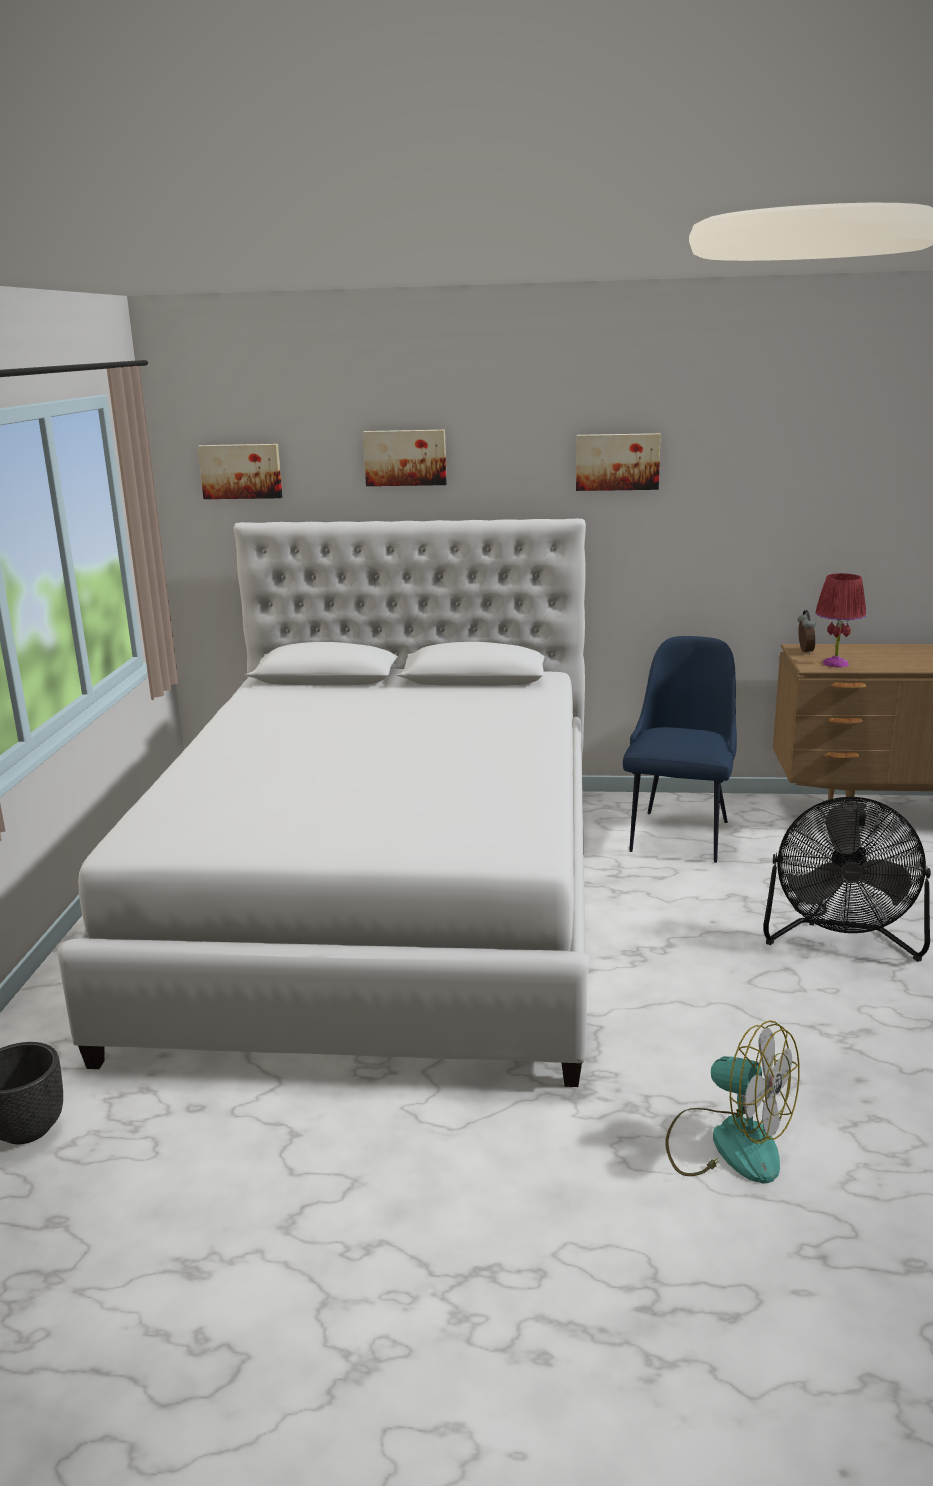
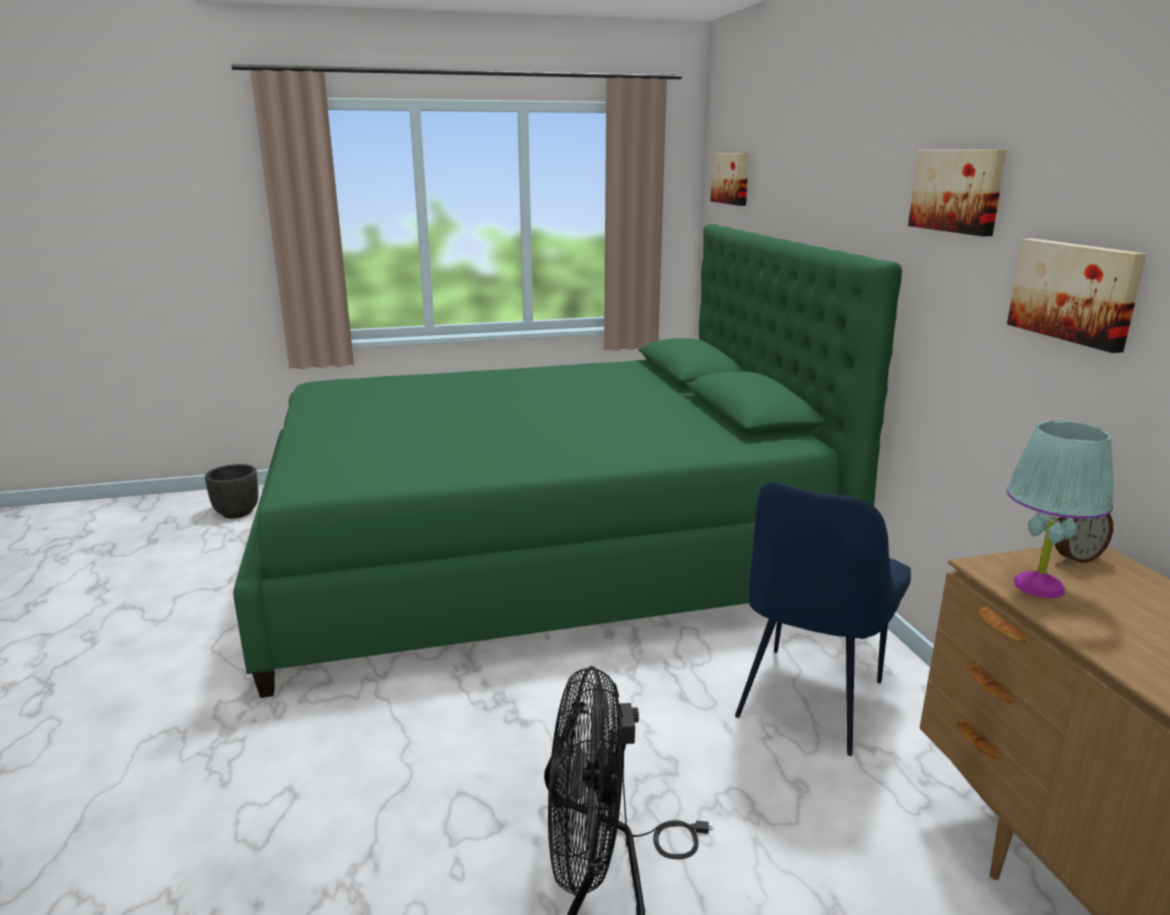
camera: 70 degrees right, 0 degrees up
(385, 901) = (542, 555): white bed -> green bed
(405, 457) = (808, 172): picture -> picture (1075, 292)
(679, 836) = (810, 700): blue chair -> blue chair turned 120 degrees clockwise
(728, 1143) = (161, 800): fan -> none
(835, 663) = (1039, 586): red table lamp -> turquoise table lamp

